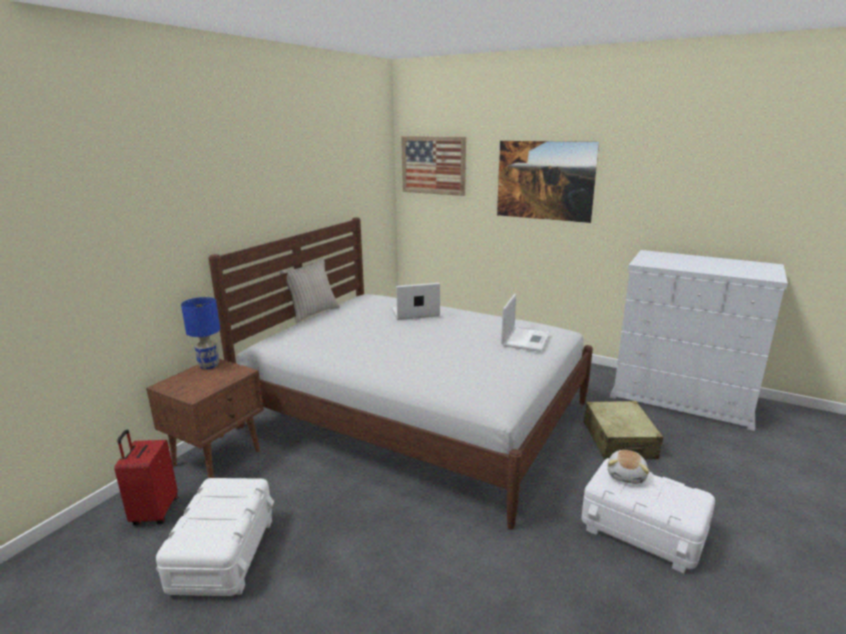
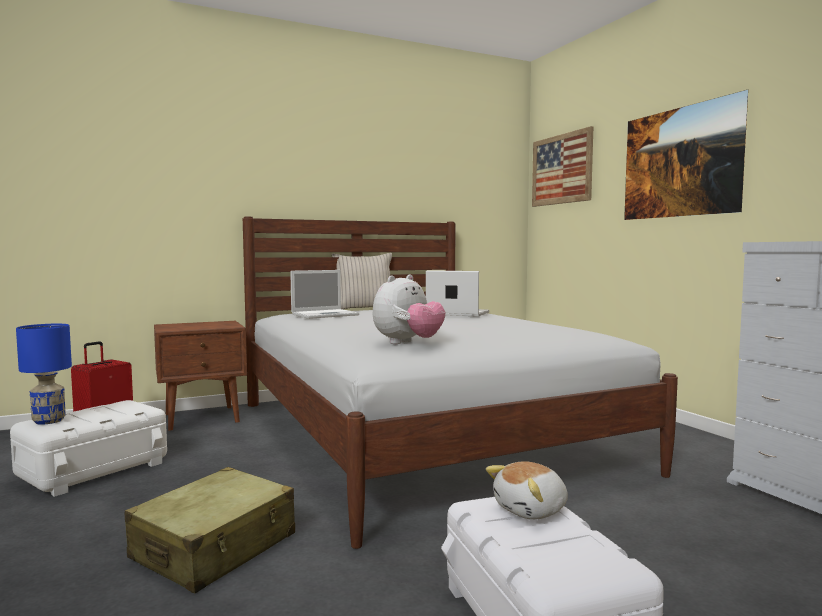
camera: 35 degrees right, 15 degrees down
(209, 365) = (220, 322): blue table lamp -> blue table lamp (49, 421)
(483, 378) = (408, 343): none -> plush toy
(525, 339) = (540, 334): laptop -> laptop (326, 314)
(619, 440) = (667, 524): beige suitcase -> beige suitcase (215, 547)

